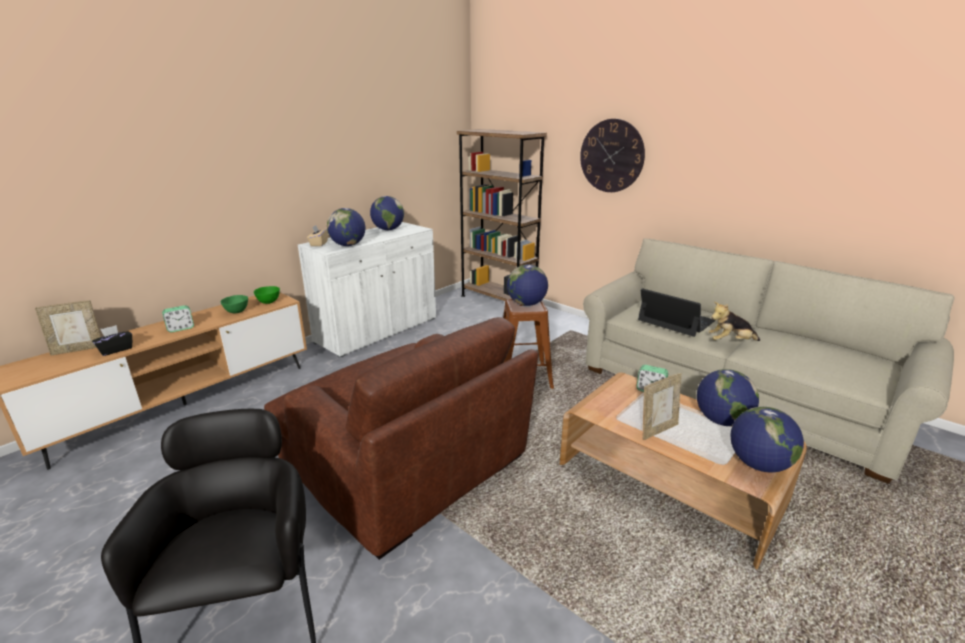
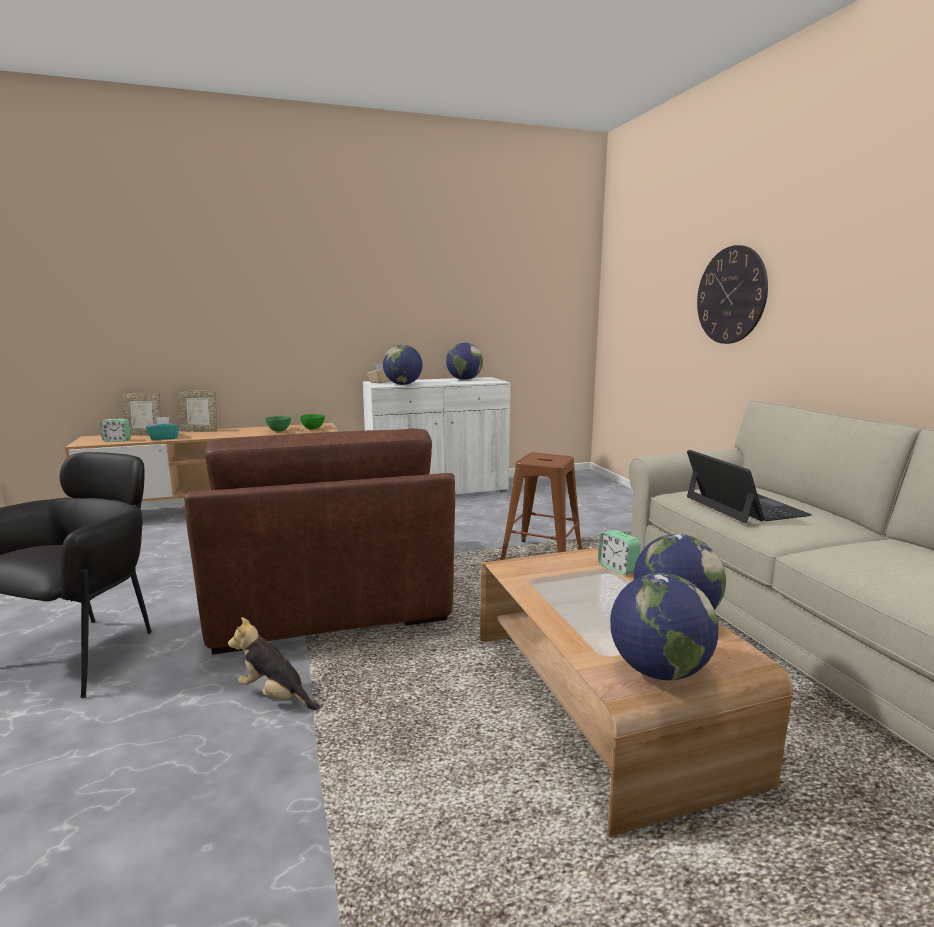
camera: 30 degrees right, 10 degrees down
(116, 349) = (164, 438): black tissue box -> turquoise tissue box
(180, 328) = (224, 434): alarm clock -> alarm clock (117, 440)
(498, 300) = (600, 487): brown bookcase -> none
(526, 304) = (547, 458): globe -> none
(657, 430) = (565, 602): picture frame -> picture frame (200, 431)
(730, 342) = (802, 539): plush toy -> plush toy (275, 696)

